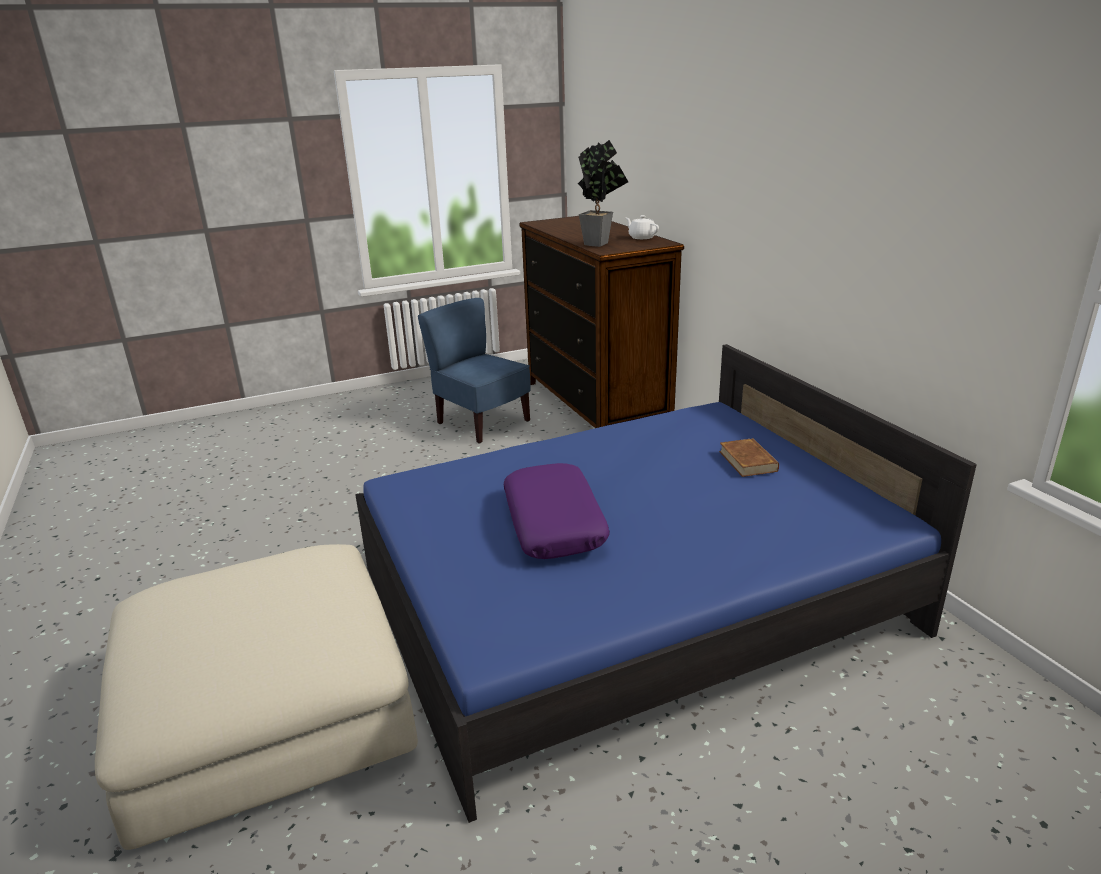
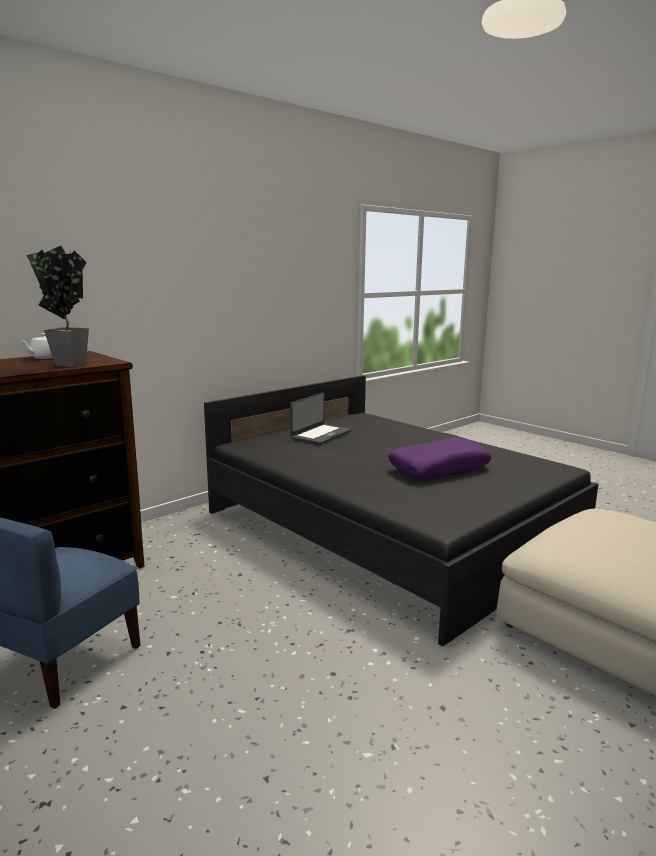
camera: 110 degrees left, 10 degrees down
(629, 599) = (388, 528): blue bed -> black bed
(748, 461) = (320, 434): brown book -> laptop

